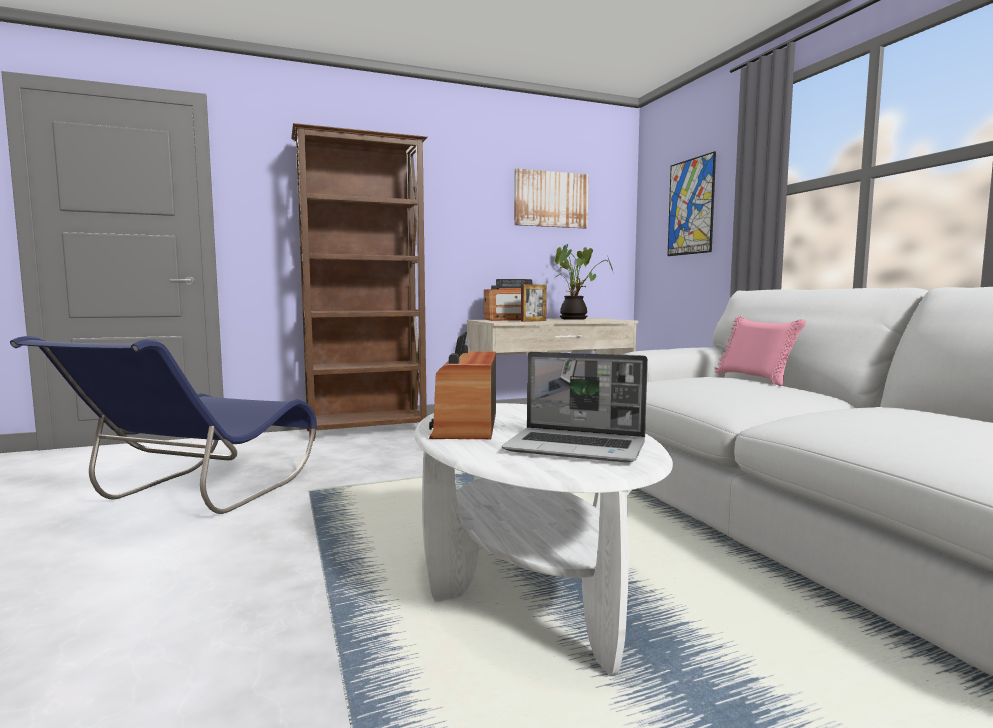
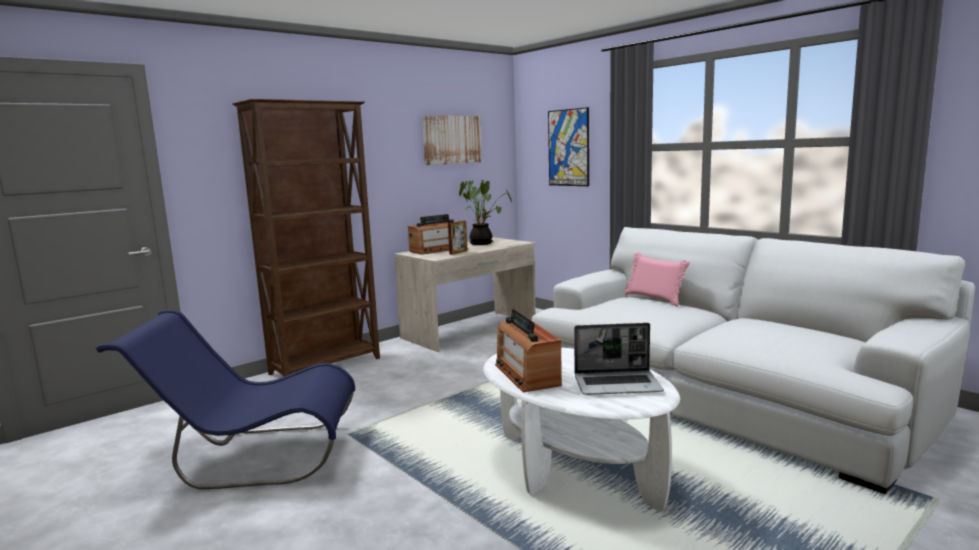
camera: 20 degrees left, 5 degrees up
(195, 495) = (252, 457): blue chair -> blue chair turned 90 degrees clockwise

